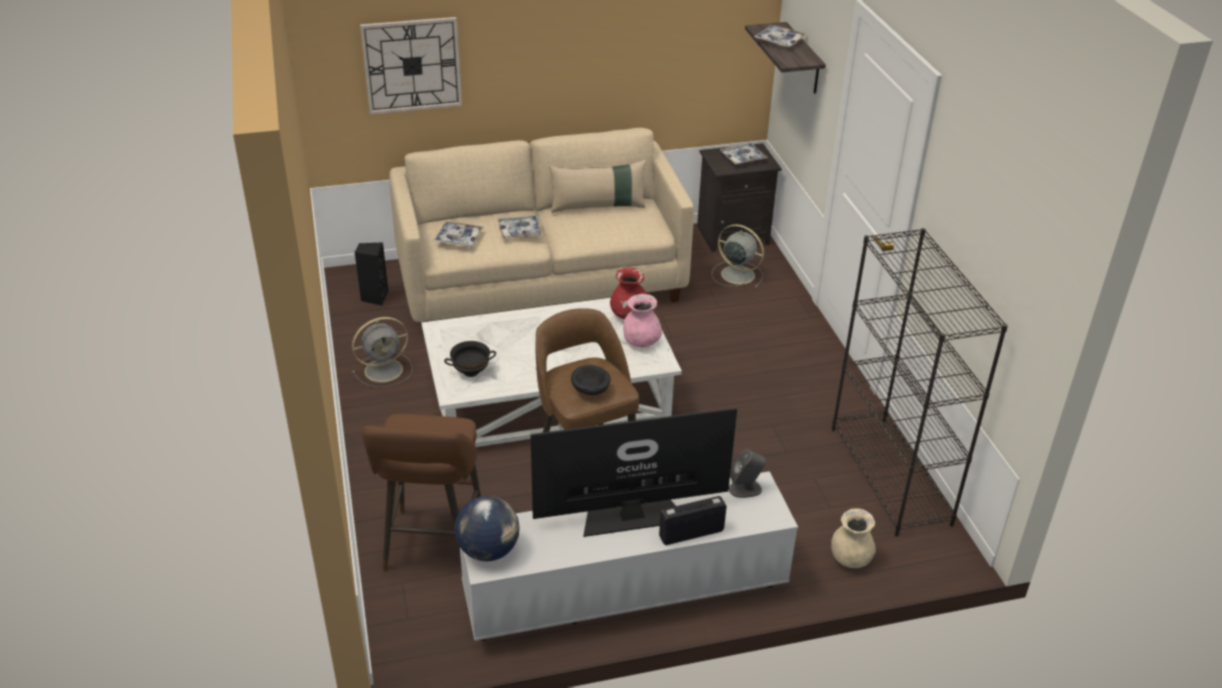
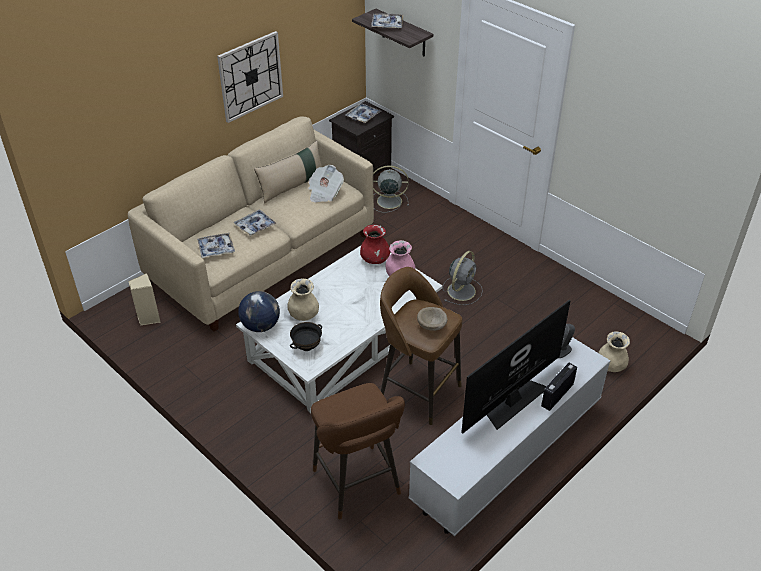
camera: 30 degrees left, 5 degrees up
(374, 297) = (148, 318): black speaker -> beige speaker
(385, 370) = (207, 371): grey fan -> grey fan (462, 290)
(412, 65) = (128, 123): wall clock -> wall clock (250, 76)
(488, 550) = (448, 470): globe -> globe (260, 326)
(498, 340) = (303, 315): none -> beige vase
(590, 391) = (432, 326): black bowl -> beige bowl
(627, 224) = (324, 193): none -> newspaper
(891, 476) = (589, 301): black bookcase -> none

